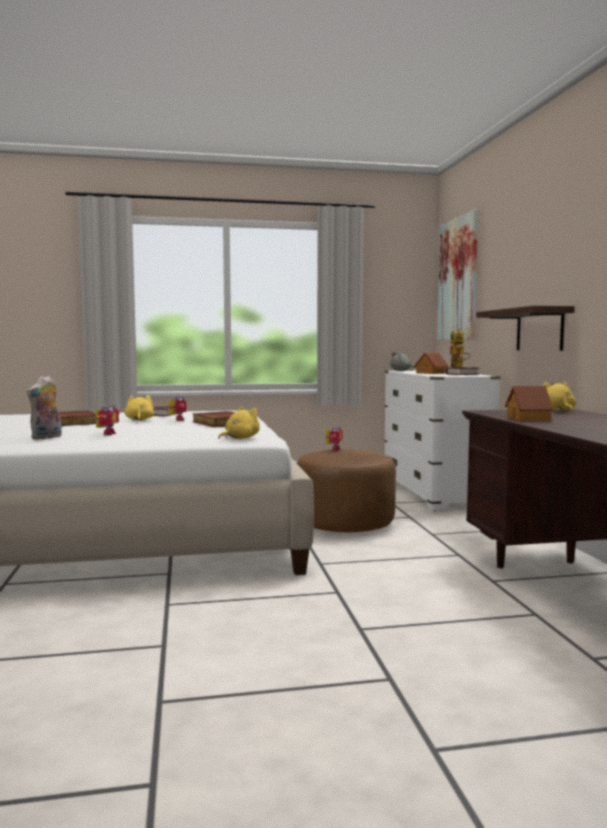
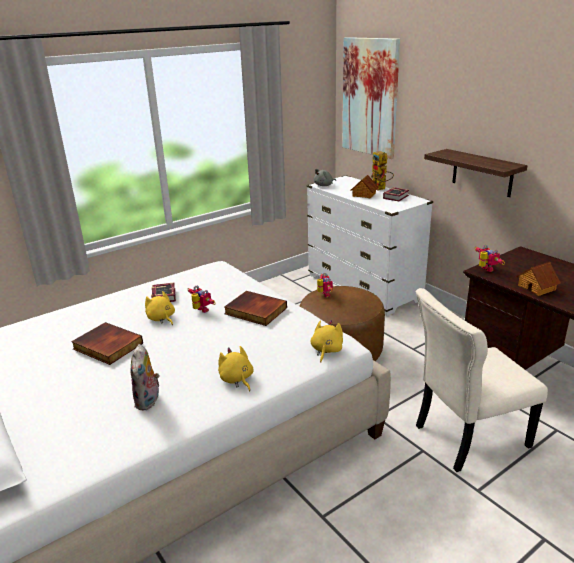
camera: 25 degrees left, 20 degrees up
(106, 434) = (195, 374): toy robot -> toy robot (485, 269)
(405, 595) = (467, 437): none -> beige chair
(557, 411) = (525, 258): yellow plush toy -> yellow plush toy (237, 379)

